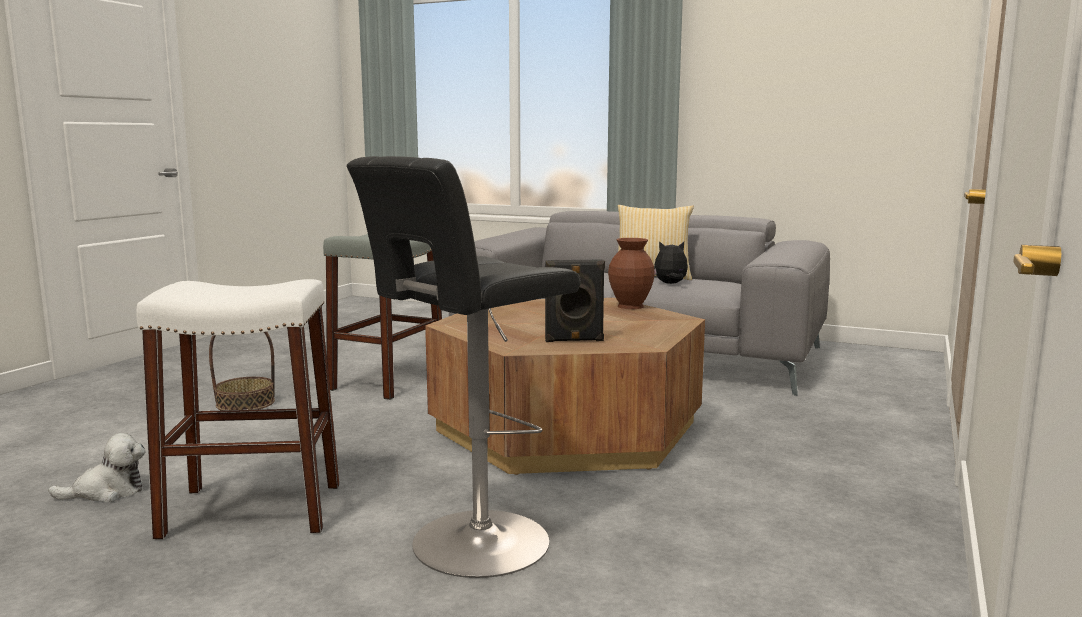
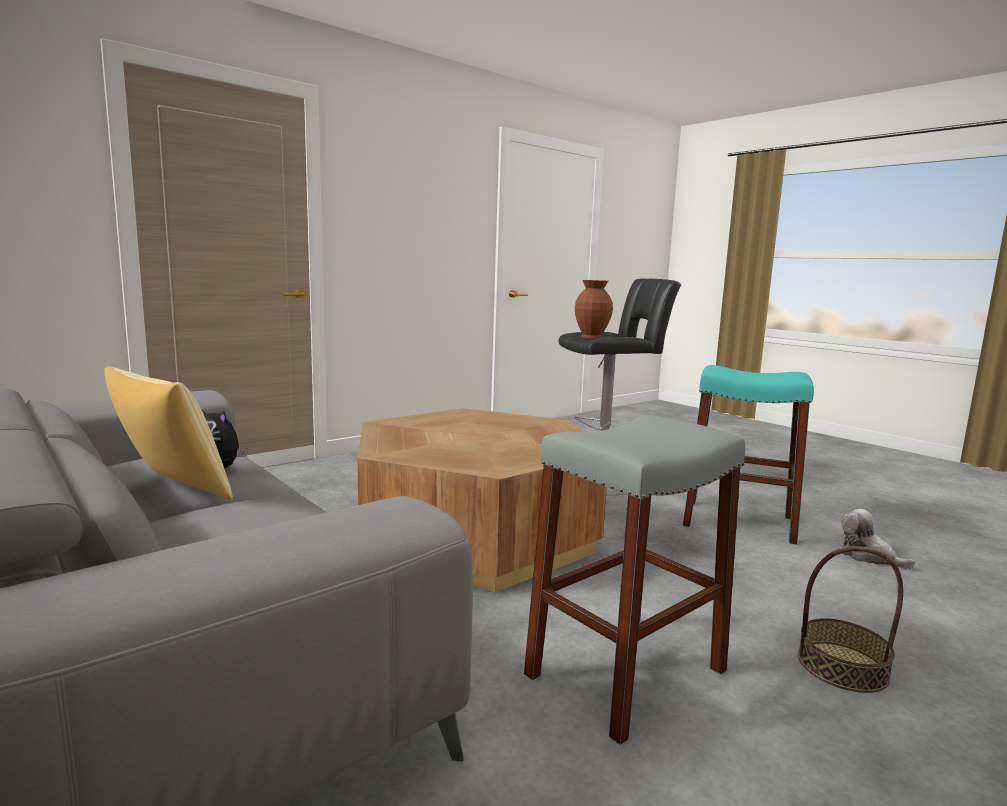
camera: 155 degrees left, 0 degrees up
(107, 492) = (868, 557): plush toy -> plush toy turned 45 degrees clockwise
(252, 510) = (739, 521): white stool -> turquoise stool
(574, 340) = (504, 421): black speaker -> none
(629, 306) = (381, 442): brown vase -> brown vase (592, 337)

